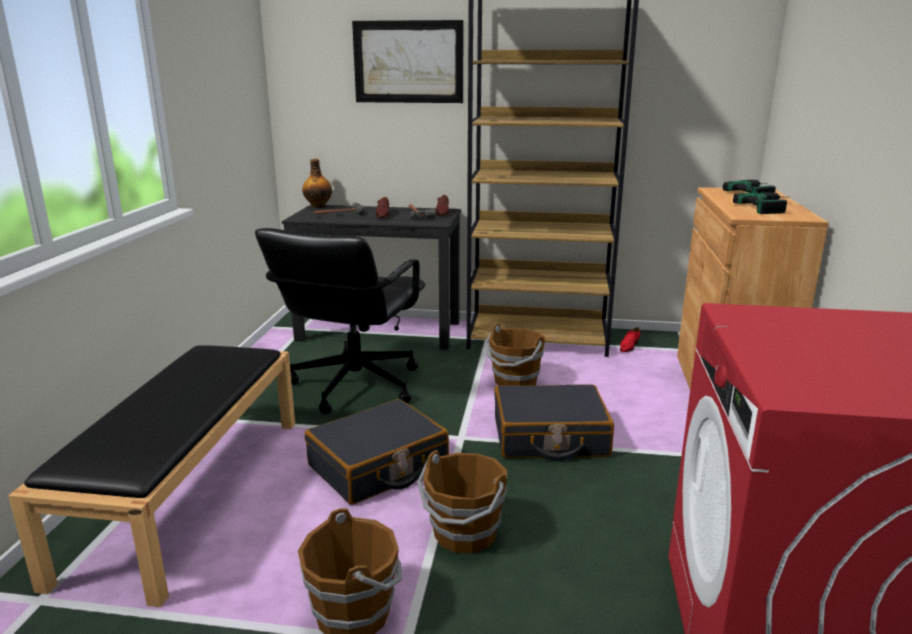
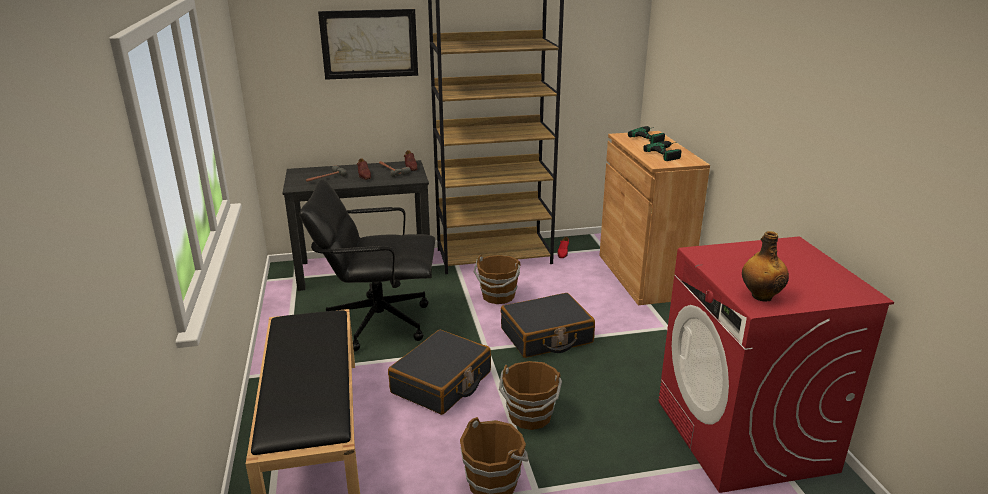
camera: 20 degrees left, 5 degrees up
(318, 206) = (297, 171): bottle -> bottle (761, 296)
(354, 385) = (378, 322): black office chair -> black office chair turned 90 degrees clockwise

